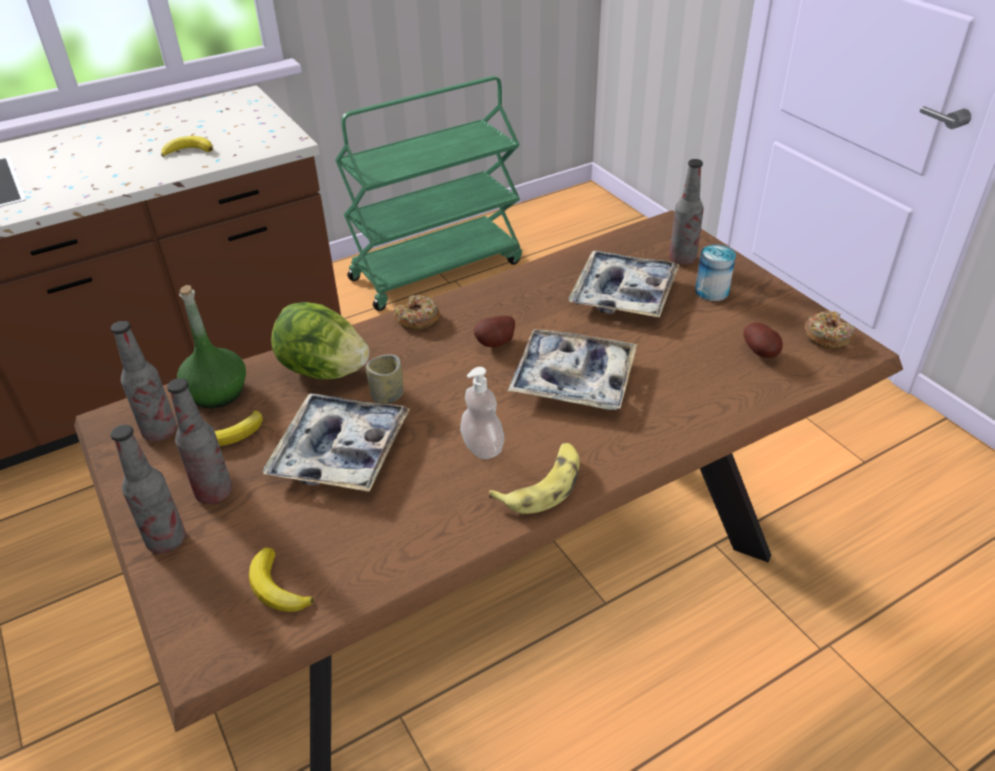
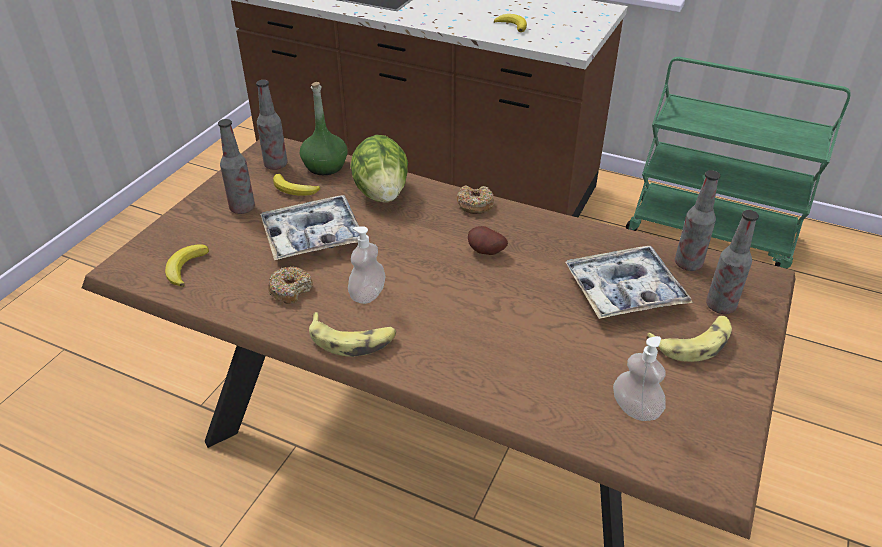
camera: 55 degrees right, 0 degrees up
(166, 540) = (195, 211): bottle -> bottle (688, 264)
(387, 395) = (382, 230): cup -> none
(573, 379) = (483, 307): tray -> none
(711, 291) = (693, 343): can -> banana
(761, 353) = (635, 409): potato -> soap dispenser
(826, 336) = (715, 449): donut -> donut (291, 290)

